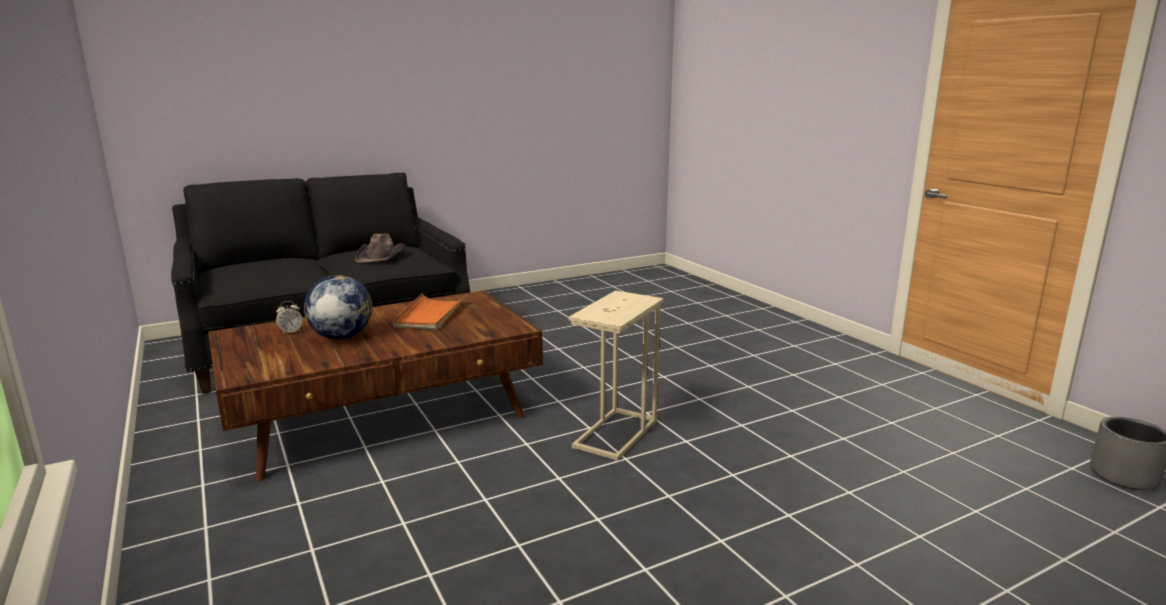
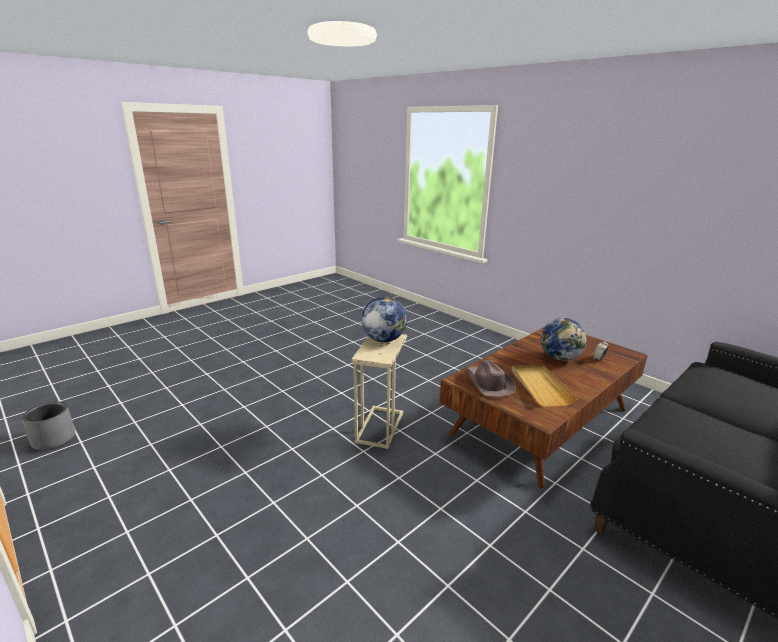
camera: 165 degrees right, 5 degrees up
(381, 256) = (703, 431): brown hat -> brown hat (488, 383)
(430, 315) = (540, 387): orange tray -> beige tray
(609, 312) = (383, 340): none -> globe

